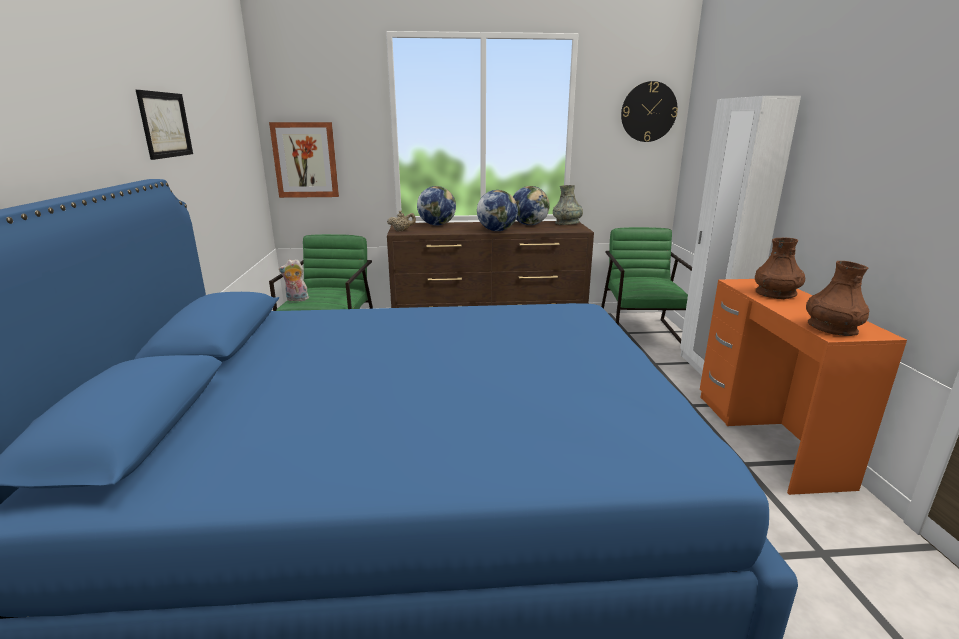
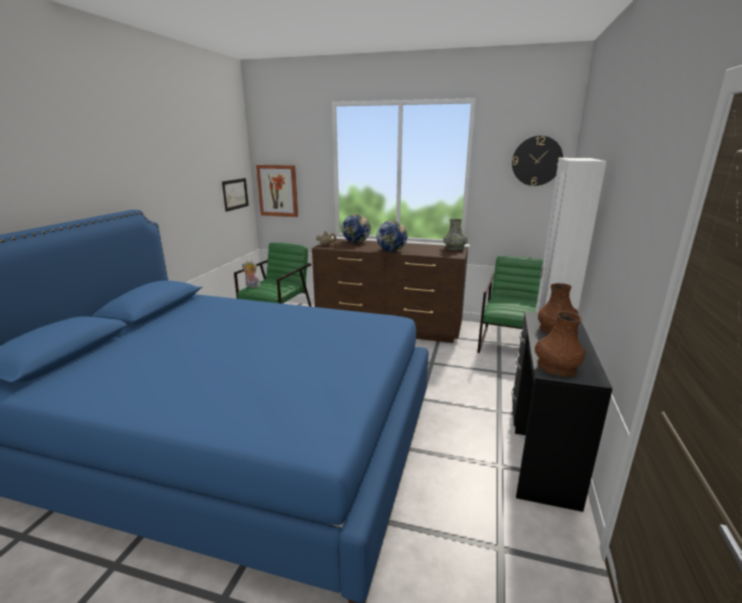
camera: 20 degrees right, 0 degrees up
(165, 125) = (156, 175): picture -> picture (235, 194)
(529, 224) = (423, 247): globe -> none
(768, 437) = (542, 450): orange desk -> black desk

